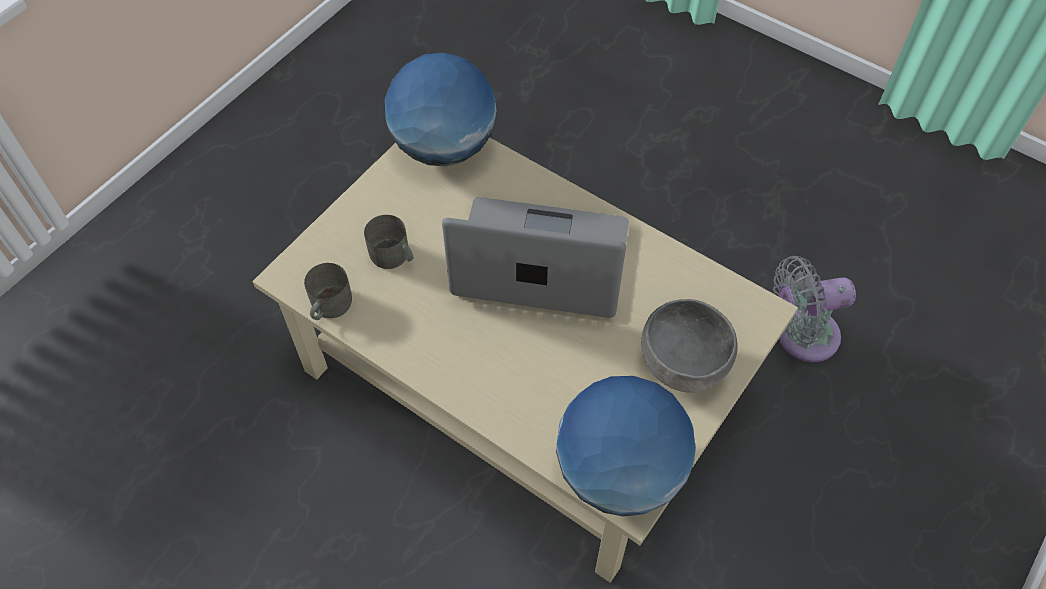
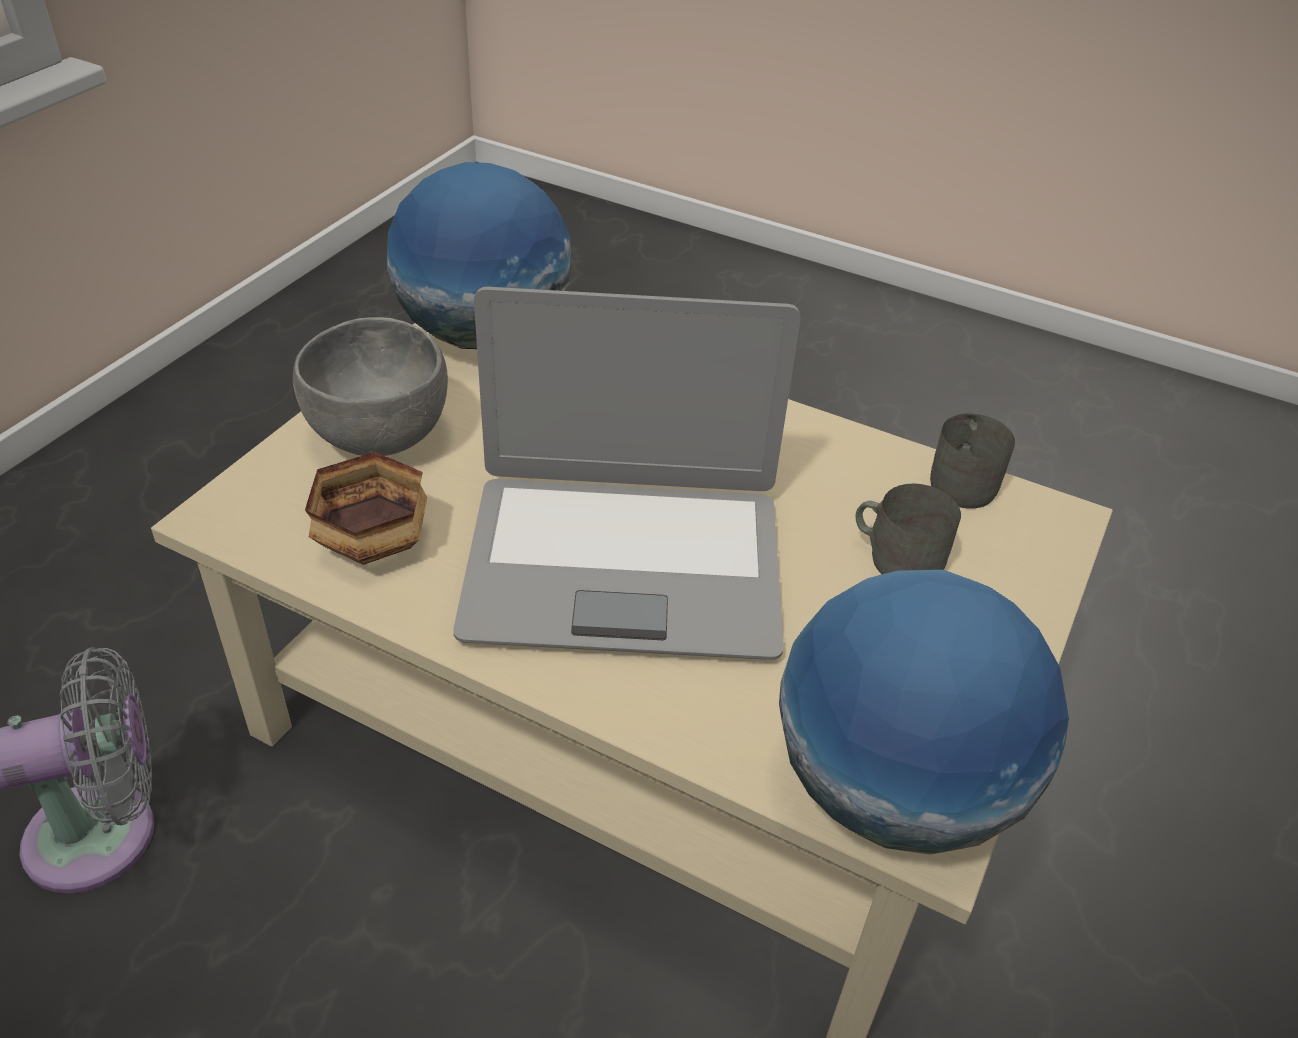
camera: 170 degrees right, 15 degrees down
(676, 285) = (370, 545): none -> bowl

